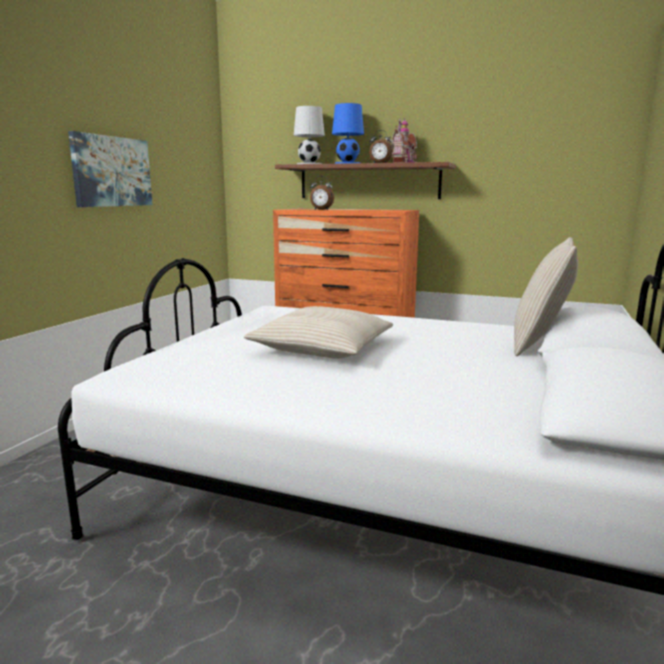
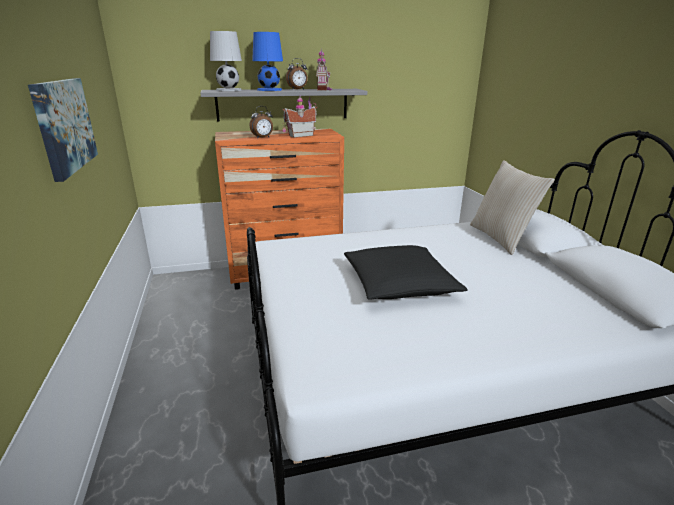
camera: 35 degrees left, 10 degrees up
(323, 347) = (399, 283): beige pillow -> black pillow
(362, 210) = (299, 135): none -> toy house
(368, 182) = (283, 104): brown shelf -> grey shelf

